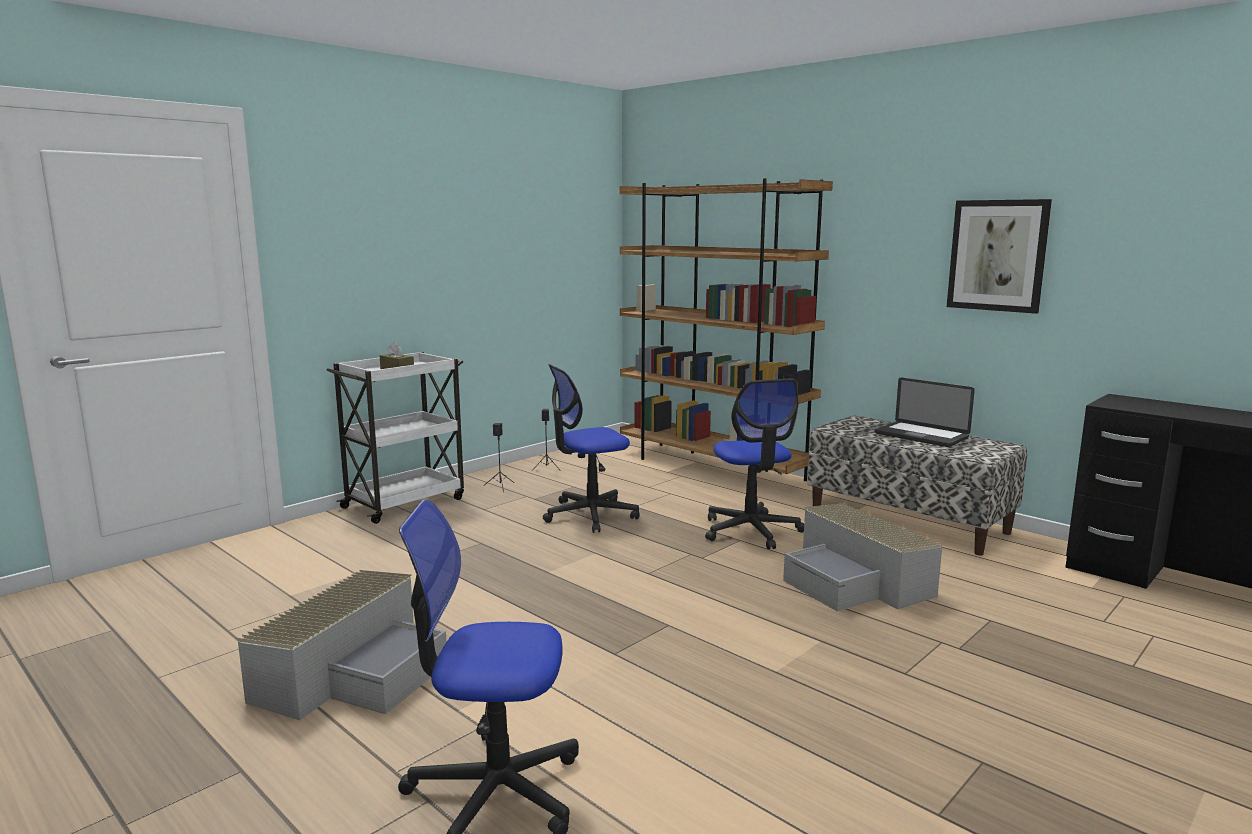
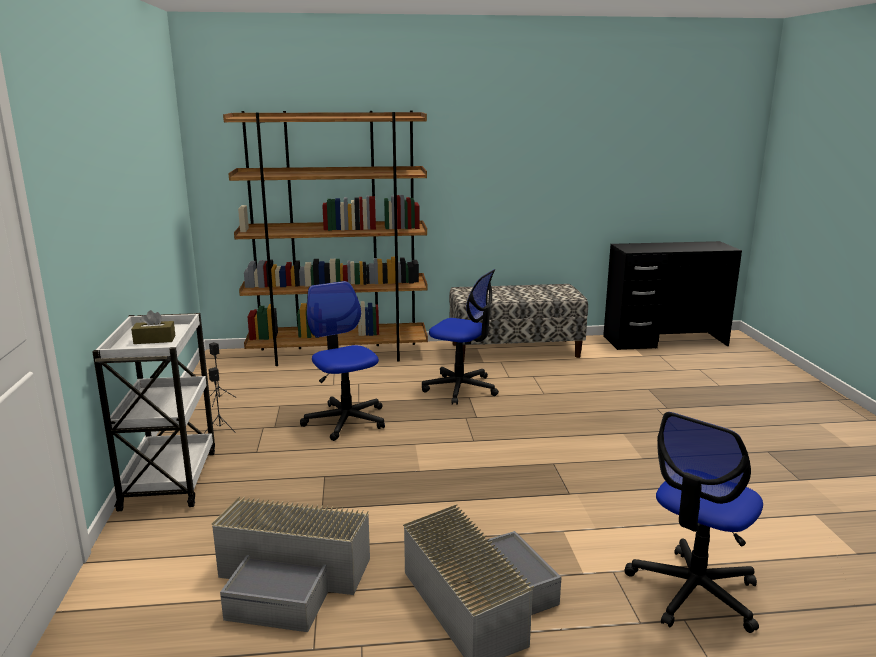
camera: 50 degrees left, 5 degrees up
(590, 515) = (346, 421): office chair -> office chair turned 135 degrees clockwise
(856, 581) = (568, 395): grey storage box -> grey storage box (291, 579)
(921, 436) = (518, 291): laptop -> none
(997, 255) = (541, 164): picture -> none

